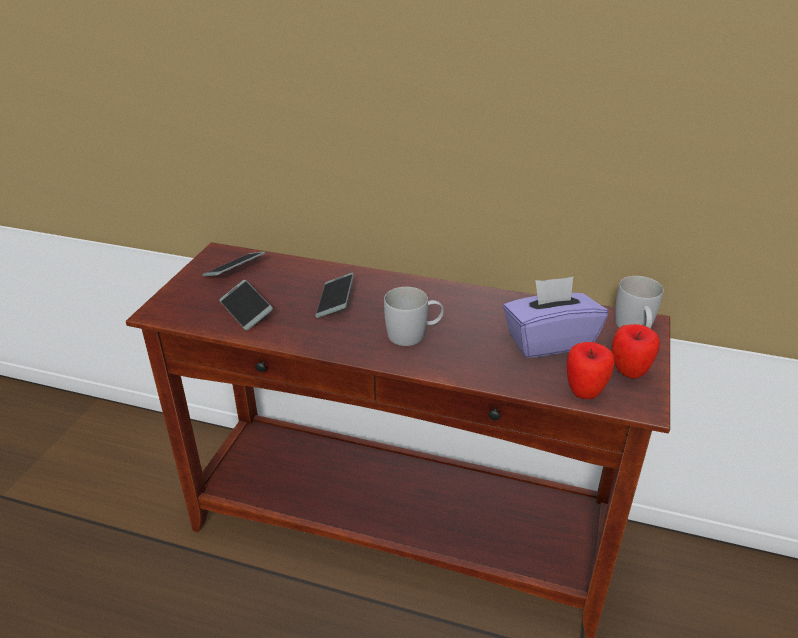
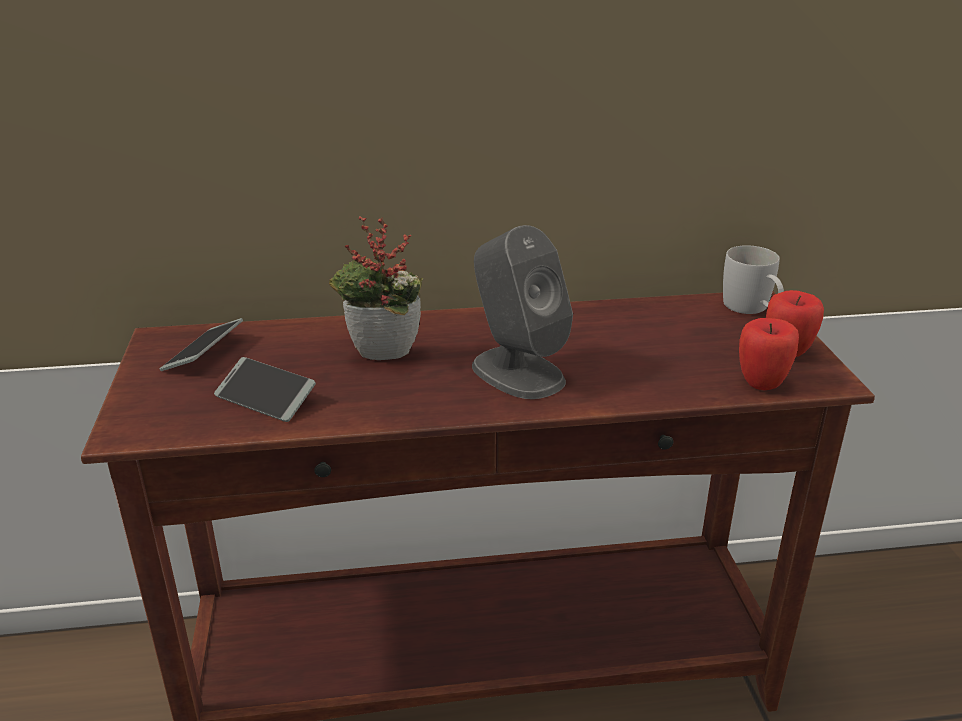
camera: 25 degrees left, 5 degrees down
(335, 301) = (381, 358): phone -> potted plant
(414, 334) = (517, 372): white mug -> grey speaker
(549, 341) = (676, 342): purple tissue box -> none

